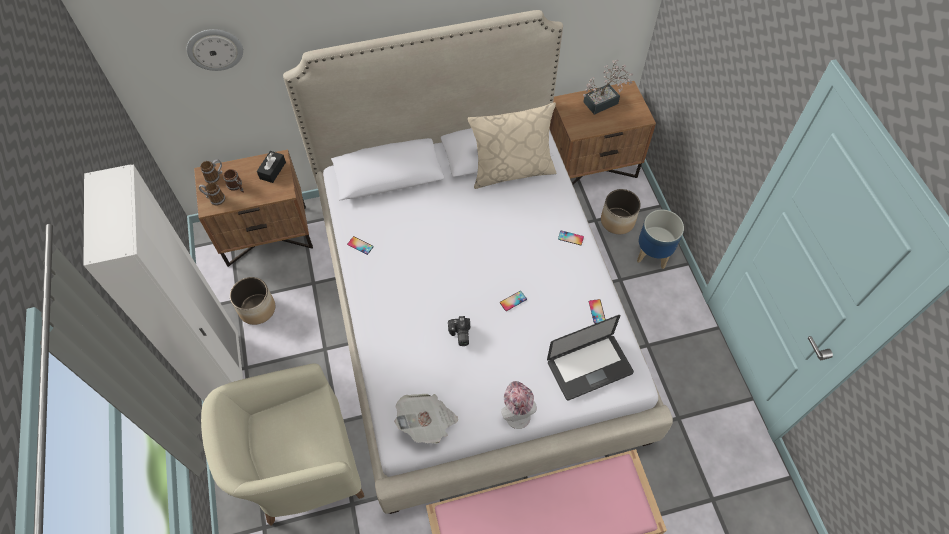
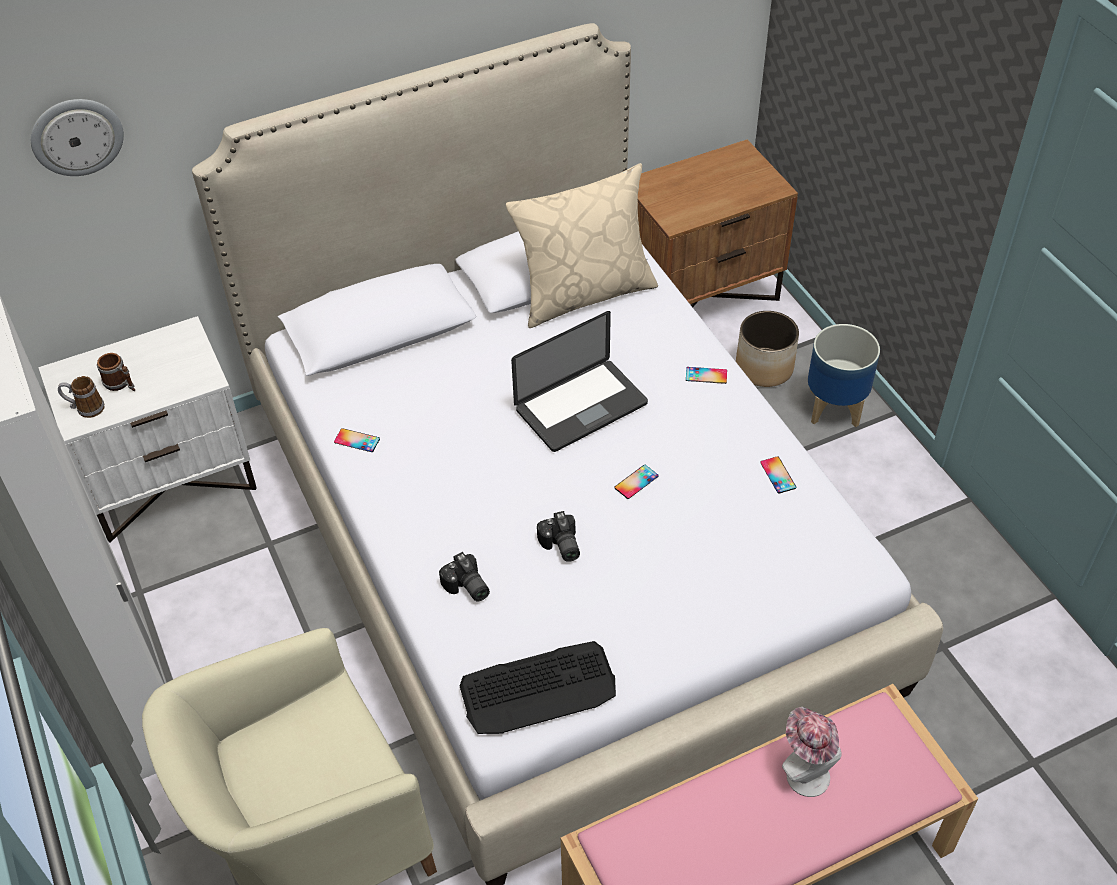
camera: 10 degrees left, 10 degrees down
(215, 176) = (79, 374): mug -> none
(257, 309) = (176, 601): planter -> none
(267, 235) = (171, 481): brown nightstand -> white nightstand
(272, 170) = (179, 351): black tissue box -> none
(401, 351) = (466, 588): none -> camera
(427, 422) = (539, 689): newspaper -> keyboard
(516, 413) = (686, 649): hat -> hat (804, 771)
(589, 367) = (788, 559): laptop -> laptop (581, 407)
(604, 101) = (708, 174): potted plant -> none

